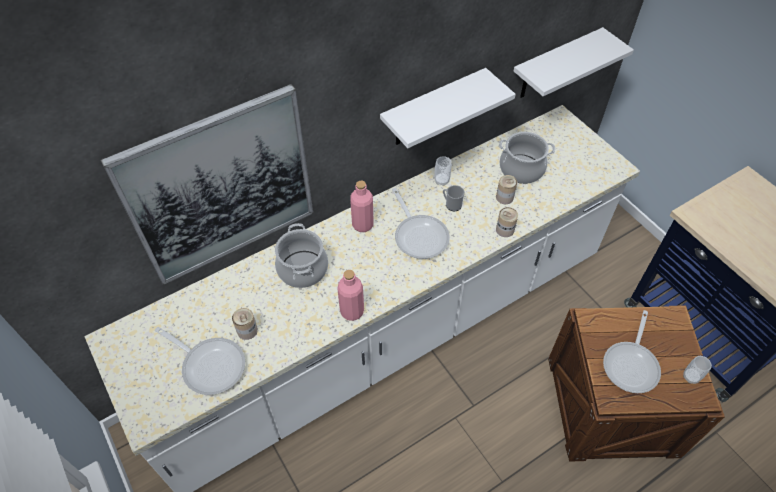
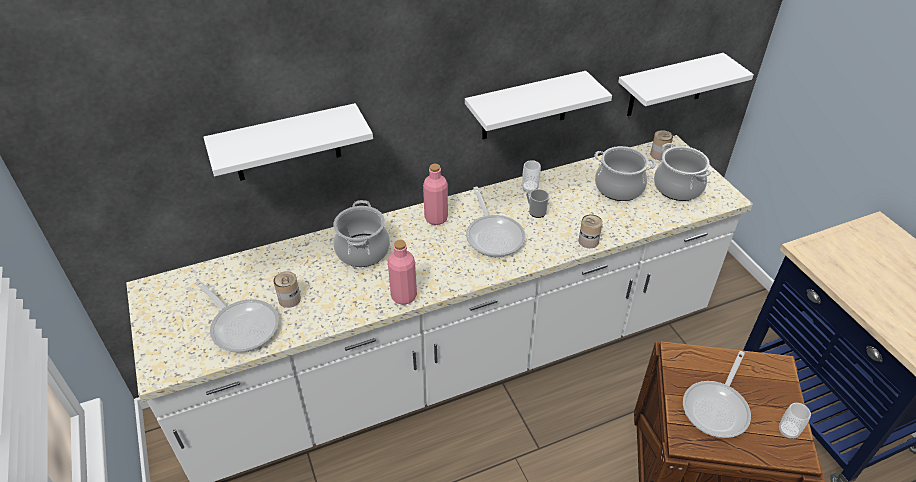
camera: 10 degrees right, 10 degrees down
(221, 187) = (286, 143): picture -> white shelf
(504, 197) = (594, 211): can -> can (659, 155)
(573, 162) = (678, 187): none -> cooking pot

